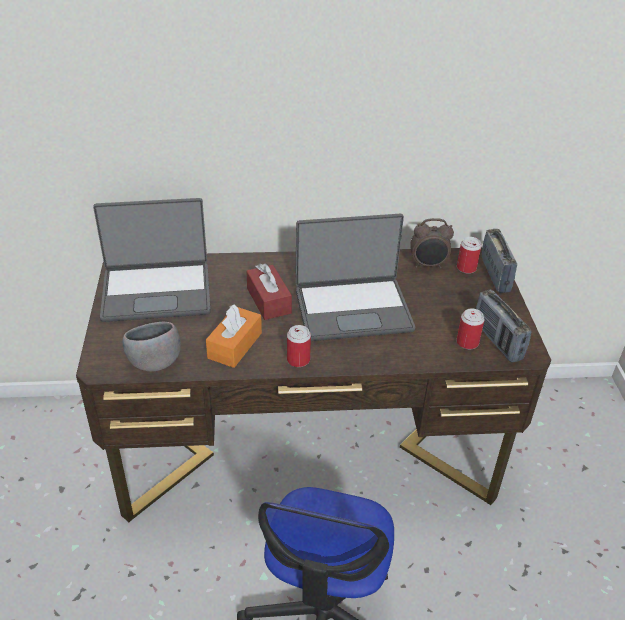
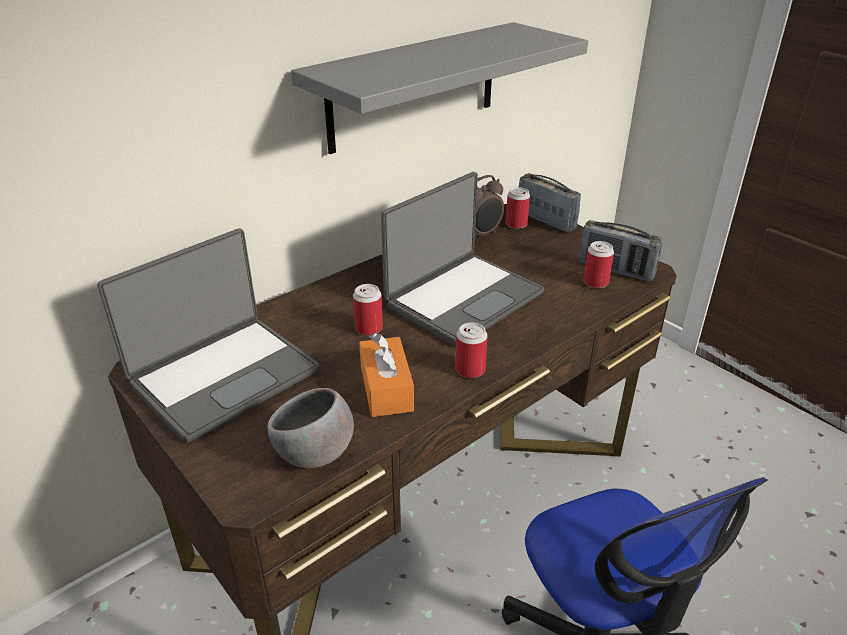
camera: 35 degrees left, 5 degrees down
(268, 301) = (368, 328): red tissue box -> can
(391, 129) = (414, 87): none -> grey shelf

